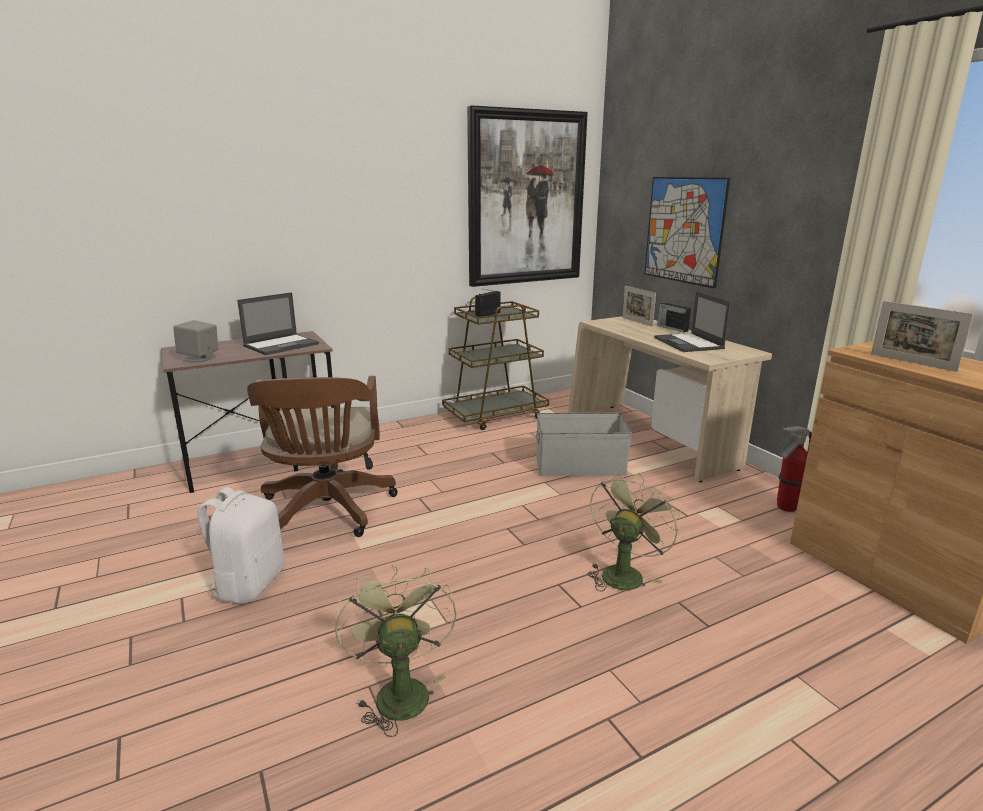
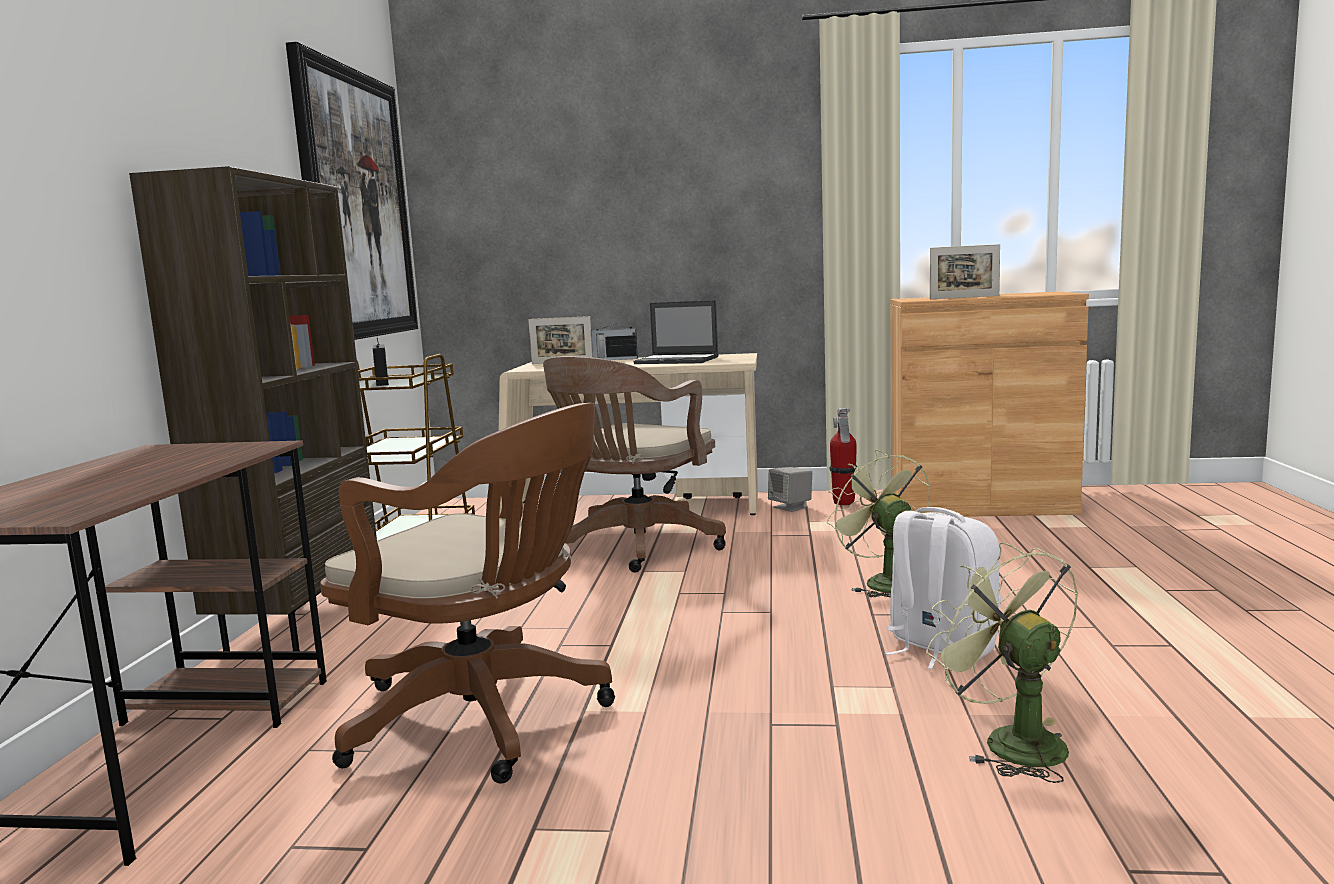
camera: 55 degrees left, 10 degrees down
(200, 358) = (81, 502): grey speaker -> grey speaker (791, 507)
(248, 584) = (629, 826): white backpack -> white backpack (939, 647)
(282, 345) = (180, 459): laptop -> none
(391, 431) = (300, 624): none -> brown bookcase
(398, 690) = (1010, 741): green fan -> green fan turned 45 degrees clockwise
(579, 466) = (634, 548): grey storage box -> brown office chair
(683, 230) = (589, 238): picture -> none

